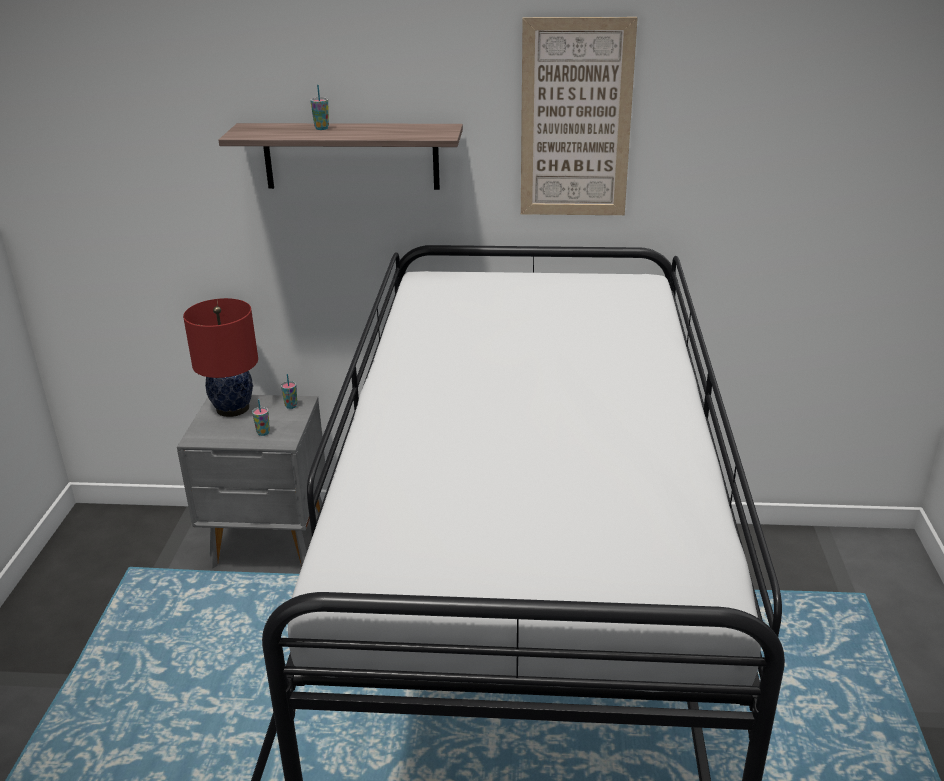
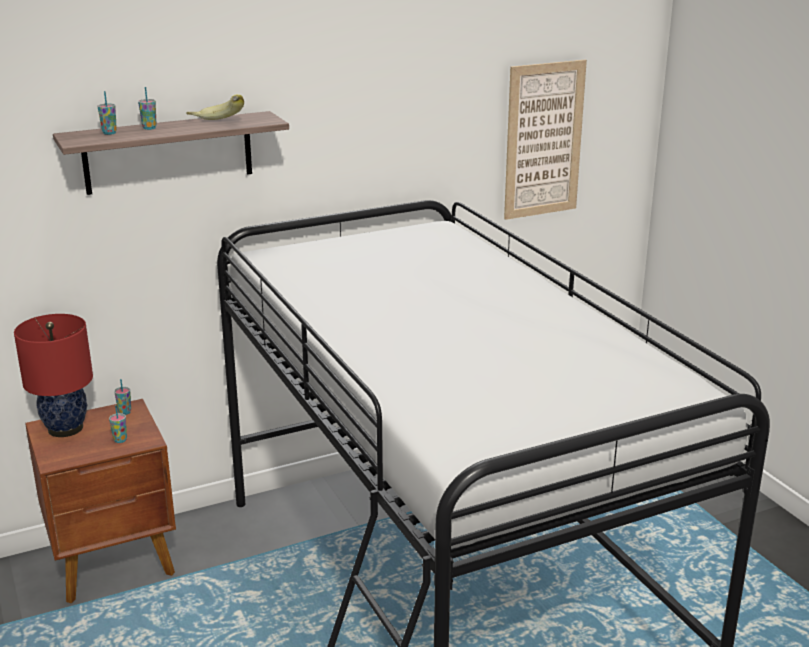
camera: 30 degrees left, 5 degrees down
(271, 542) = (115, 563): grey nightstand -> brown nightstand
(280, 129) = (109, 133): none -> cup
(388, 131) = (216, 123): none -> banana
(575, 120) = (364, 98): picture -> picture (543, 140)

